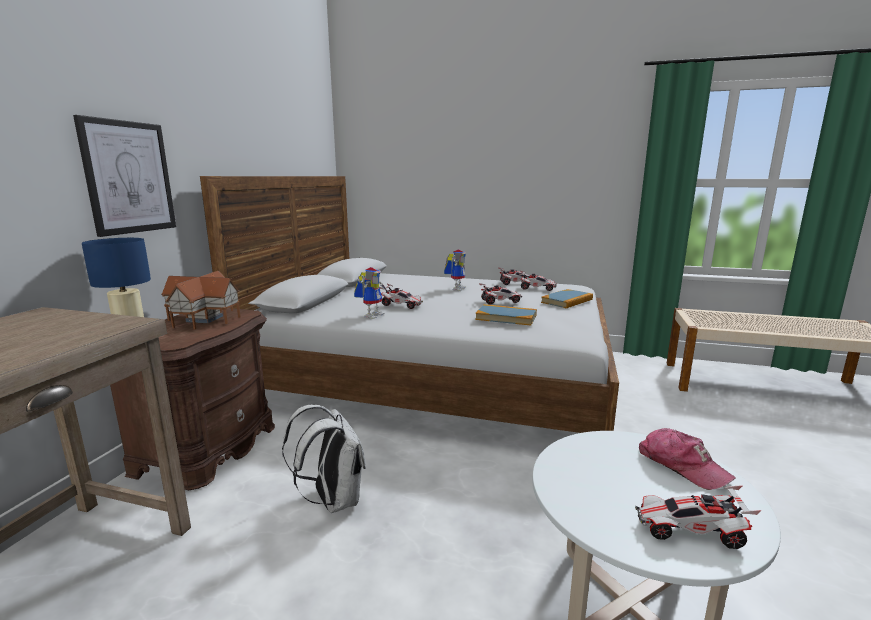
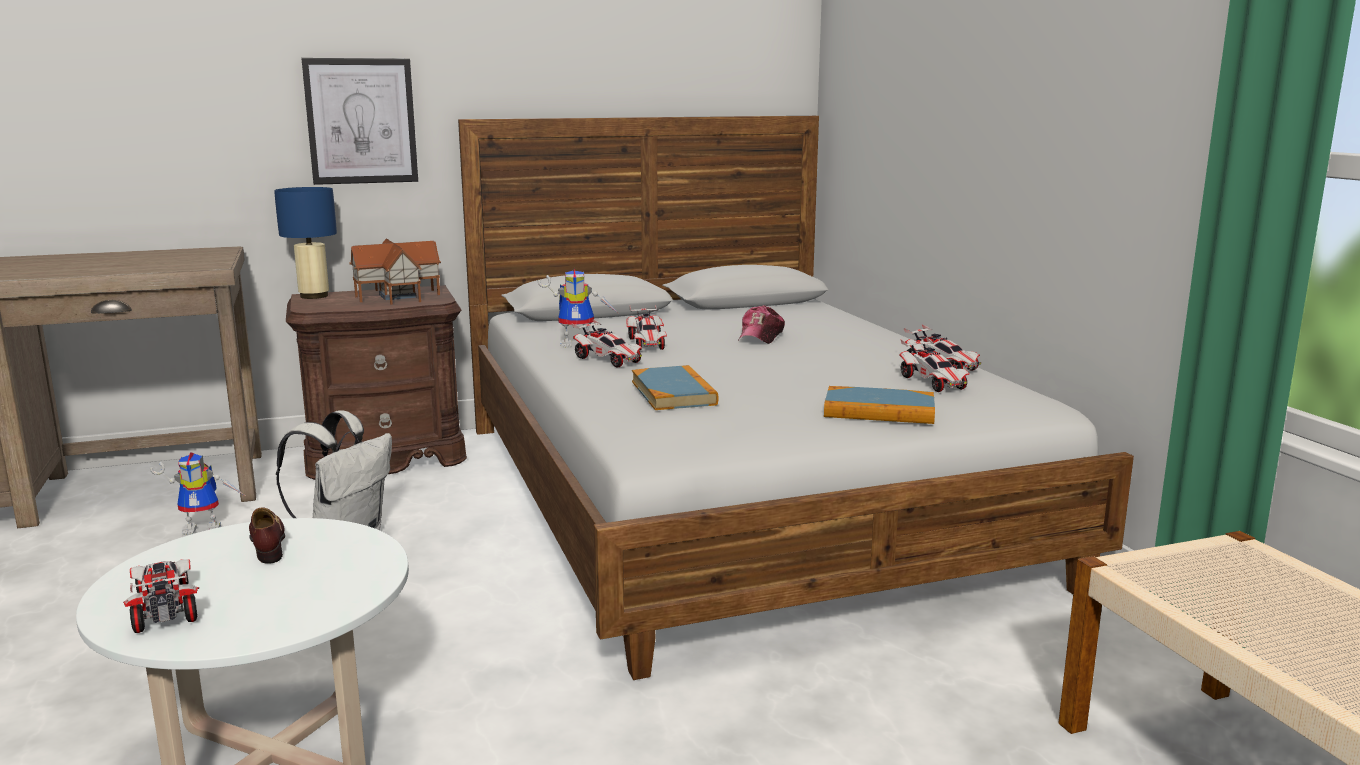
camera: 55 degrees right, 0 degrees up
(456, 288) = (811, 347): toy robot -> toy robot (206, 528)
(500, 301) = (775, 378): toy car -> toy car (608, 360)
(585, 472) = (268, 544): none -> brown shoe
(681, 466) = (324, 593): cap -> cap (761, 336)

